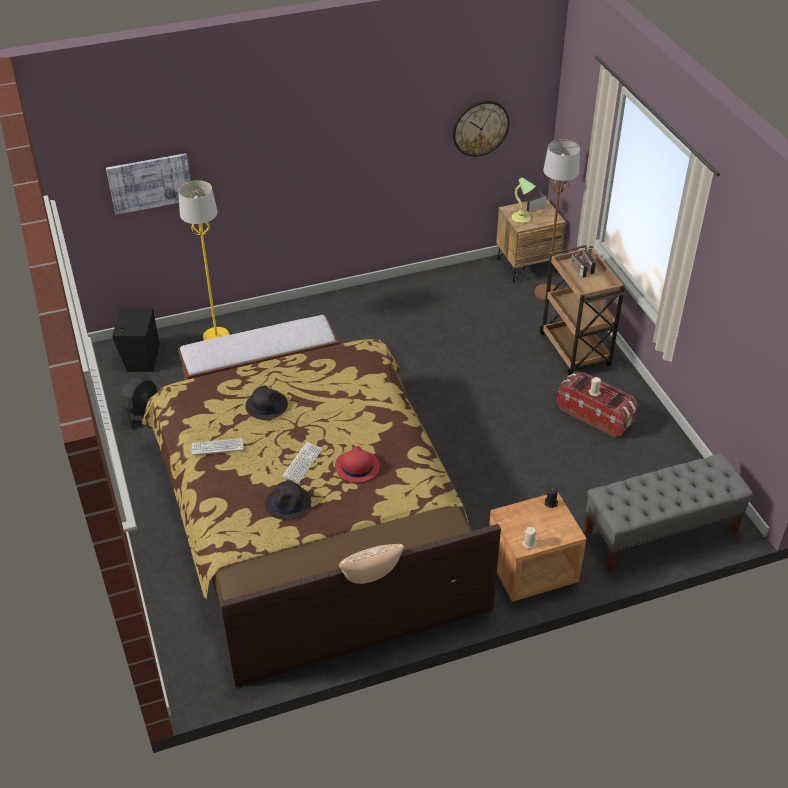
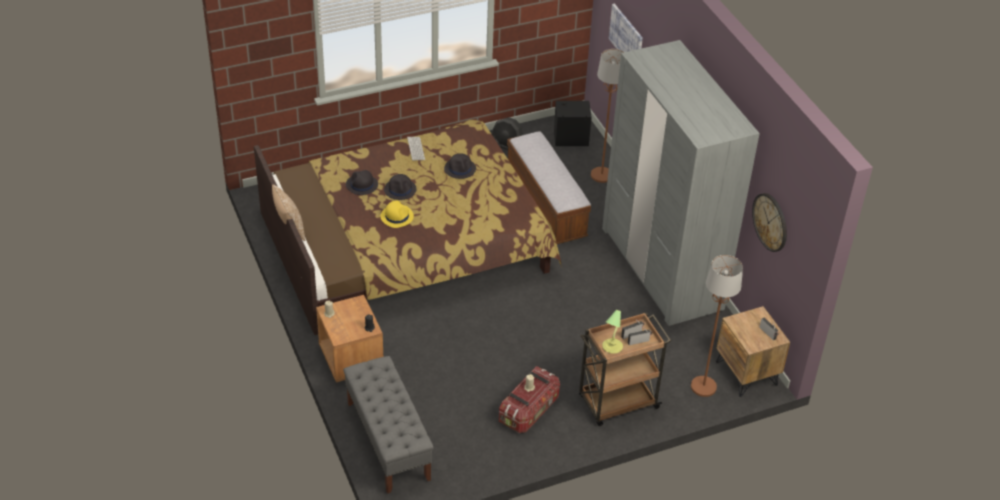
camera: 85 degrees right, 0 degrees up
(216, 337) = (601, 175): yellow floor lamp -> brown floor lamp
(302, 463) = (400, 189): keyboard -> black hat
(356, 467) = (397, 216): red hat -> yellow hat
(377, 305) = (661, 268): none -> grey wardrobe
(521, 218) = (746, 321): table lamp -> table lamp (611, 347)

